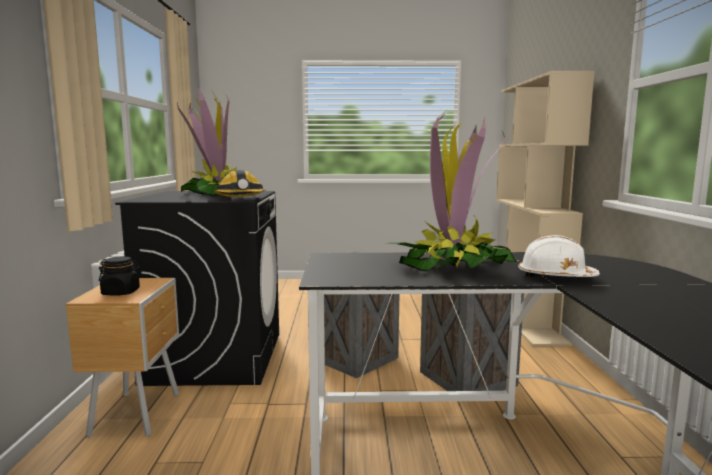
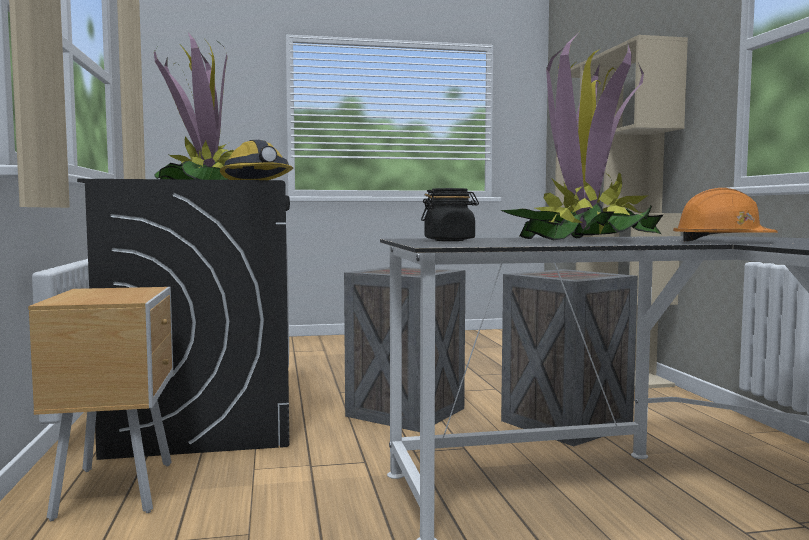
camera: 10 degrees left, 5 degrees down
(121, 292) = (105, 297): black jar -> black jar (449, 240)
(555, 277) = (721, 241): white hard hat -> orange hard hat

